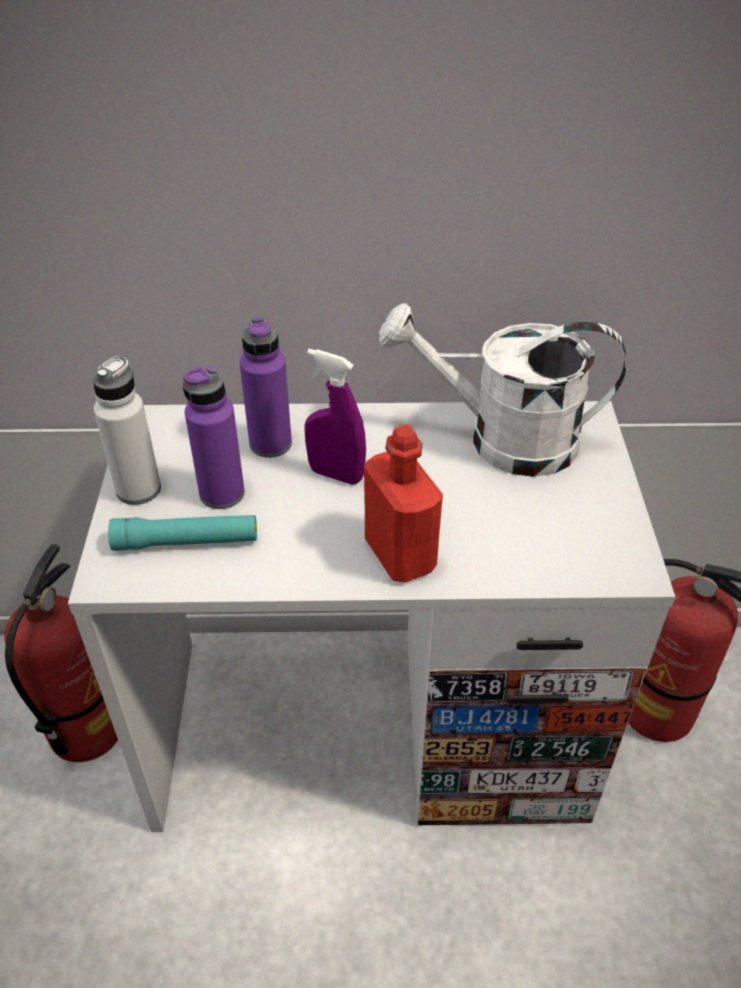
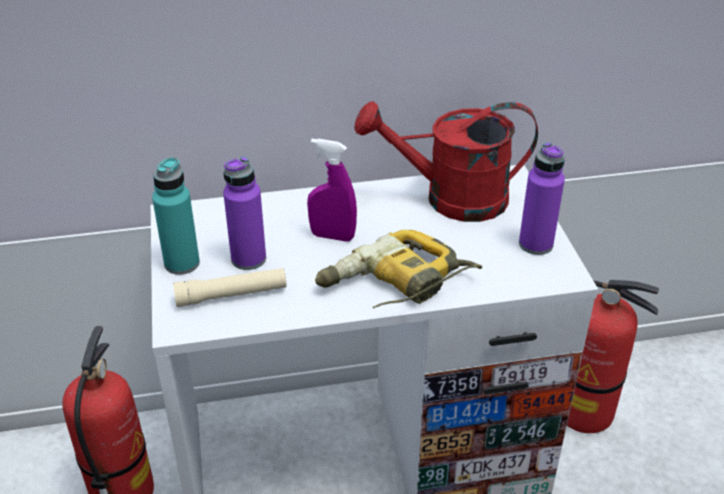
camera: 10 degrees left, 5 degrees down
(138, 489) = (182, 263): white bottle -> turquoise bottle
(187, 542) = (231, 295): turquoise flashlight -> beige flashlight
(270, 444) = (275, 220): purple bottle -> purple bottle (535, 244)
(400, 555) = (395, 285): red bottle -> power drill
(502, 440) = (451, 199): white watering can -> red watering can

